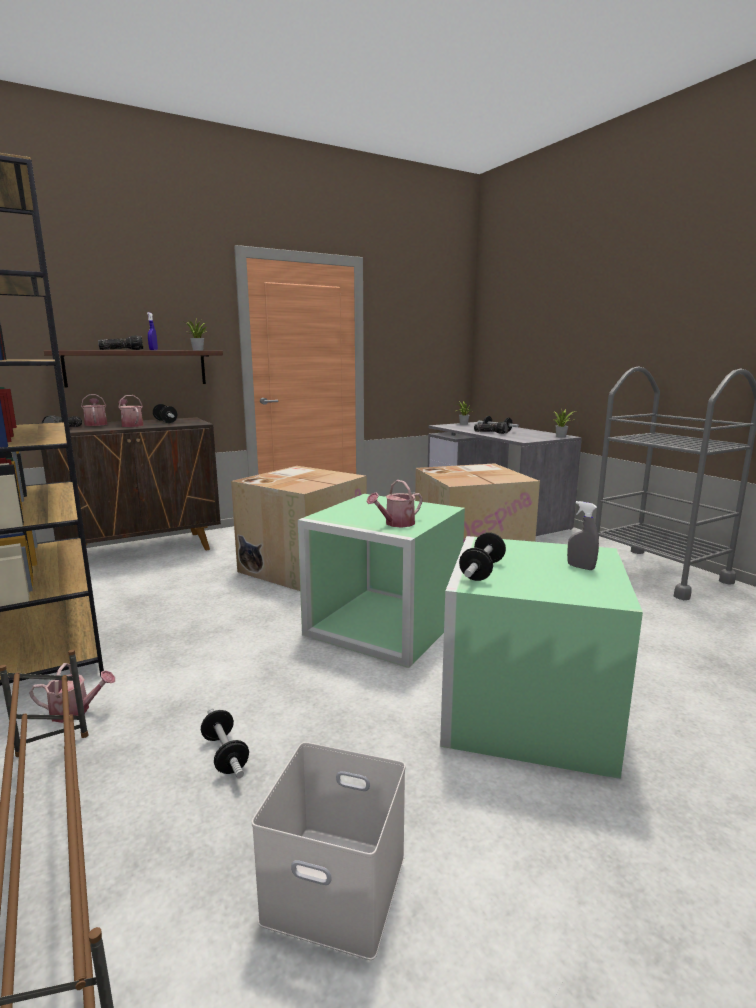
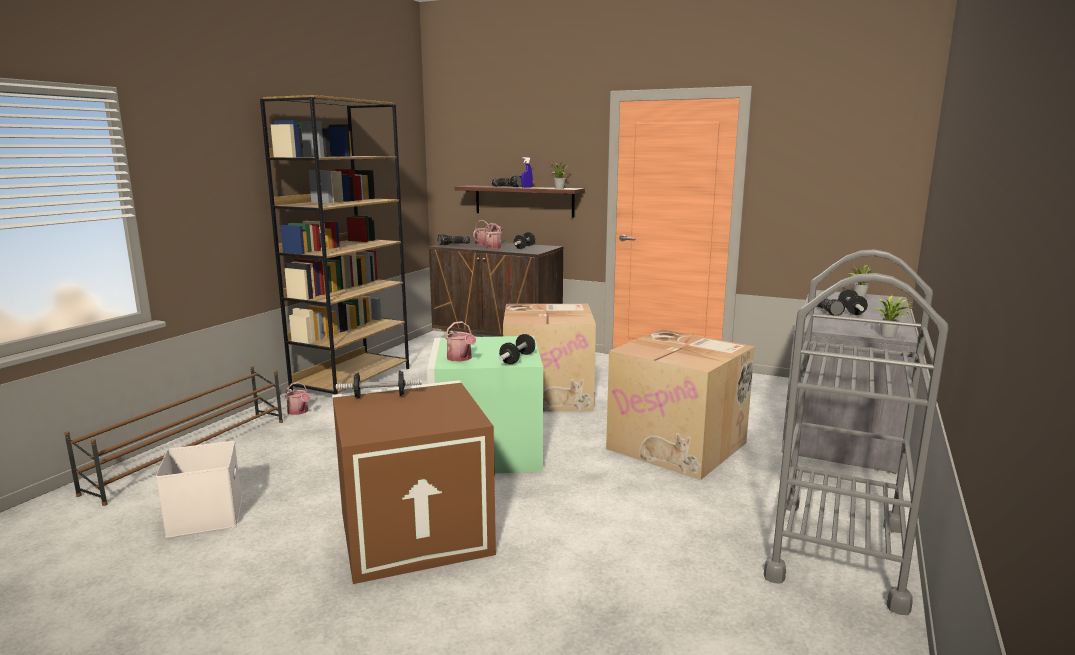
camera: 55 degrees right, 0 degrees up
(225, 754) = (288, 457): dumbbell -> dumbbell (517, 359)
(396, 524) = (461, 358): watering can -> watering can turned 135 degrees counterclockwise
(525, 708) = (416, 530): green storage box -> brown storage box
(580, 567) = (422, 420): grey spray bottle -> none

